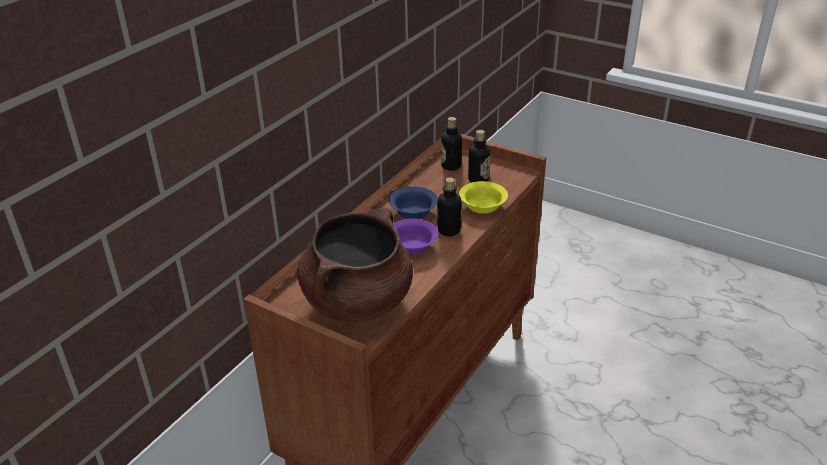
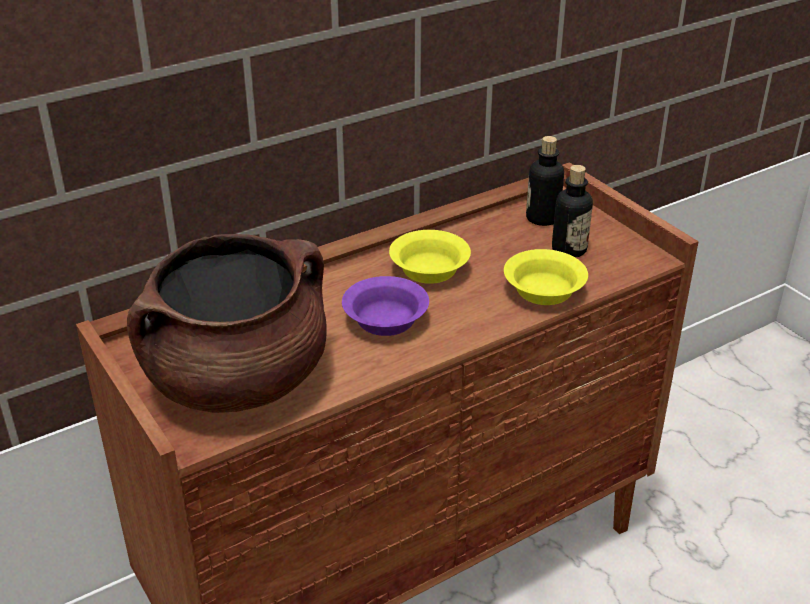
camera: 25 degrees right, 0 degrees up
(414, 211) = (431, 270): blue bowl -> yellow bowl
(449, 230) = (460, 314): bottle -> none

